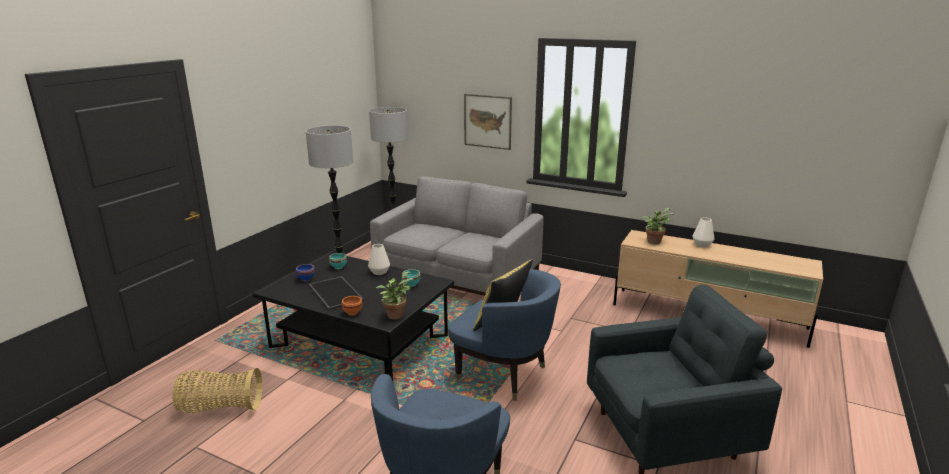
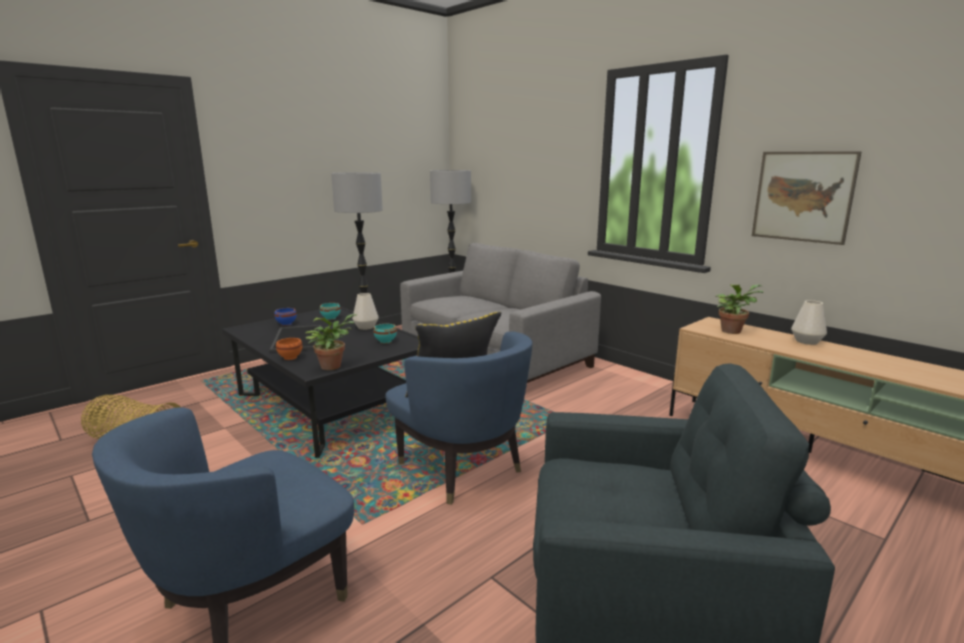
camera: 20 degrees right, 5 degrees down
(487, 121) = (551, 181): picture -> picture (803, 196)

